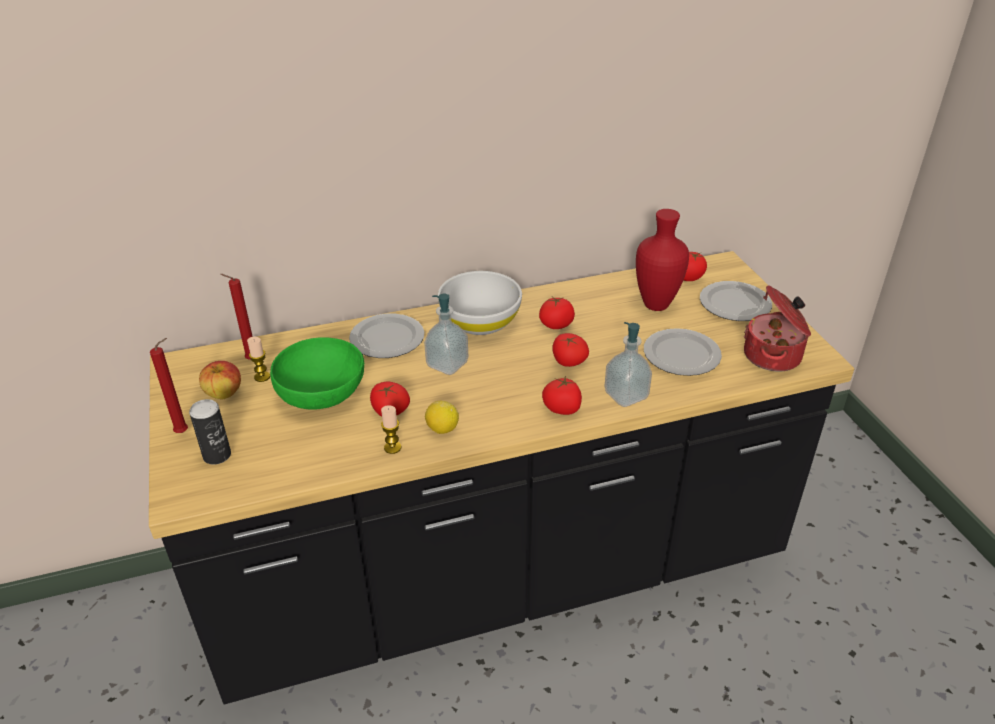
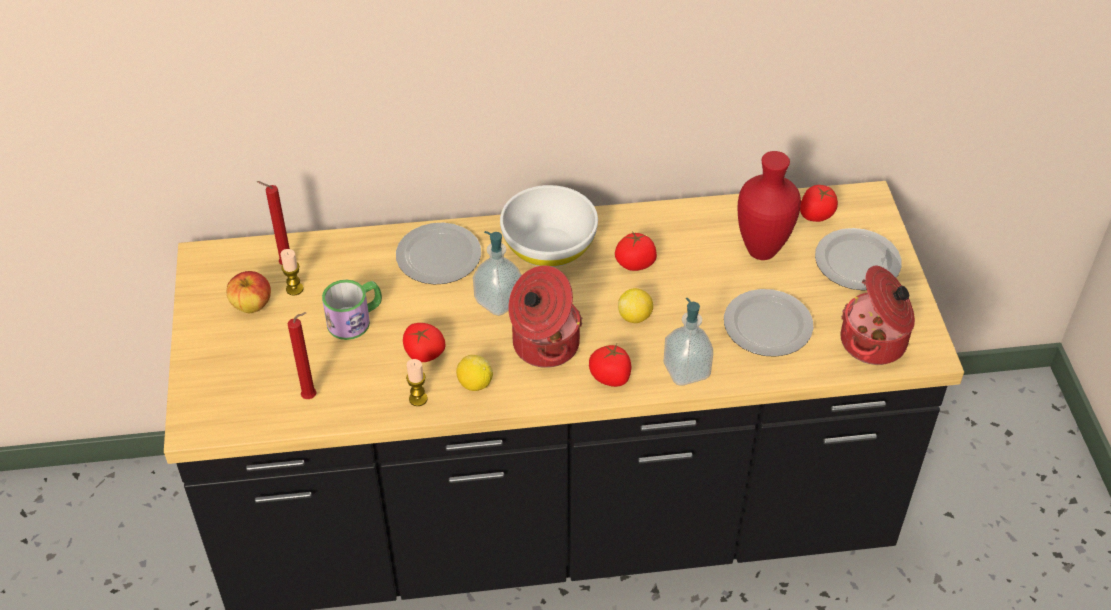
camera: 10 degrees right, 10 degrees up
(184, 432) = (206, 348): red candle -> red candle (312, 397)
(217, 455) = (237, 381): can -> none
(322, 393) = (355, 320): green bowl -> mug
(496, 391) = (543, 345): none -> cooking pot
(568, 362) = (635, 317): tomato -> lemon

